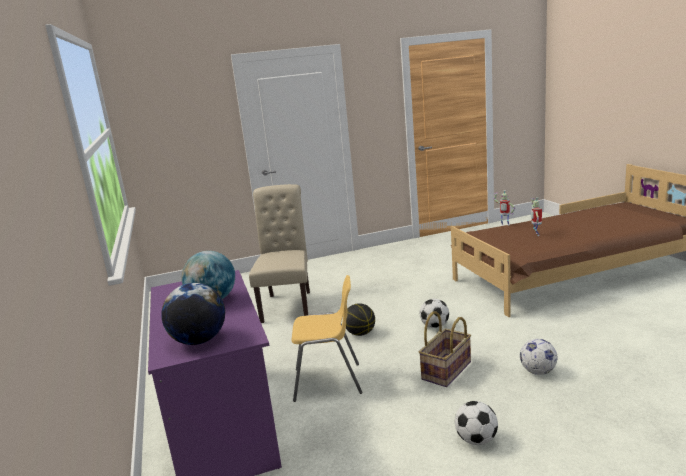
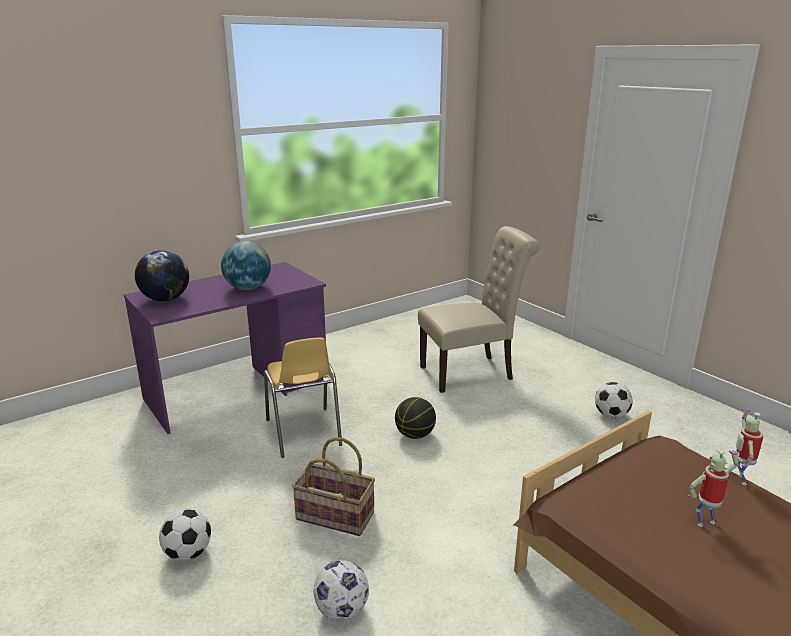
camera: 70 degrees right, 5 degrees up
(435, 326) = (454, 493): football -> football (611, 415)

